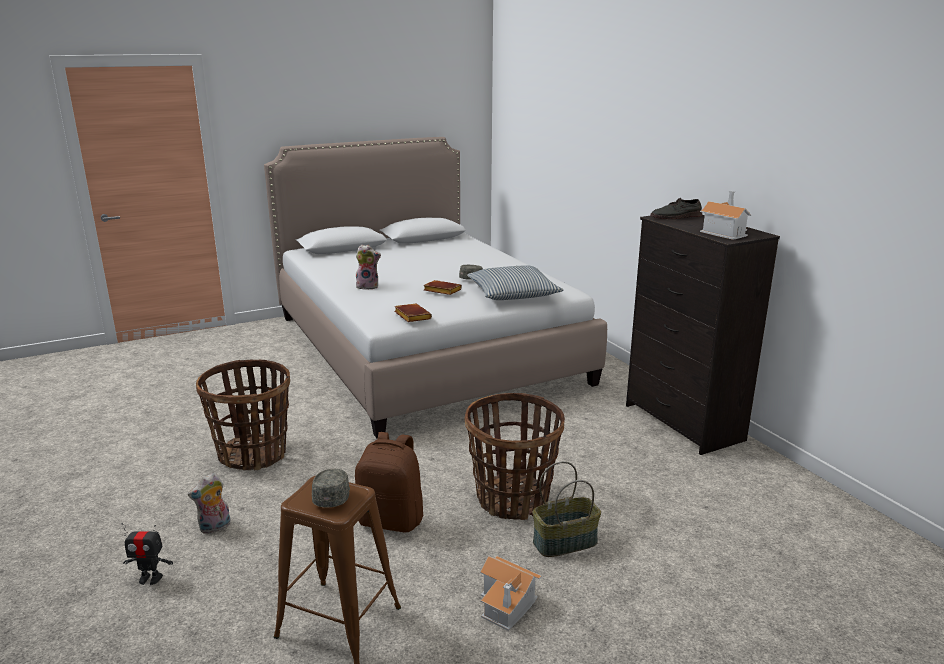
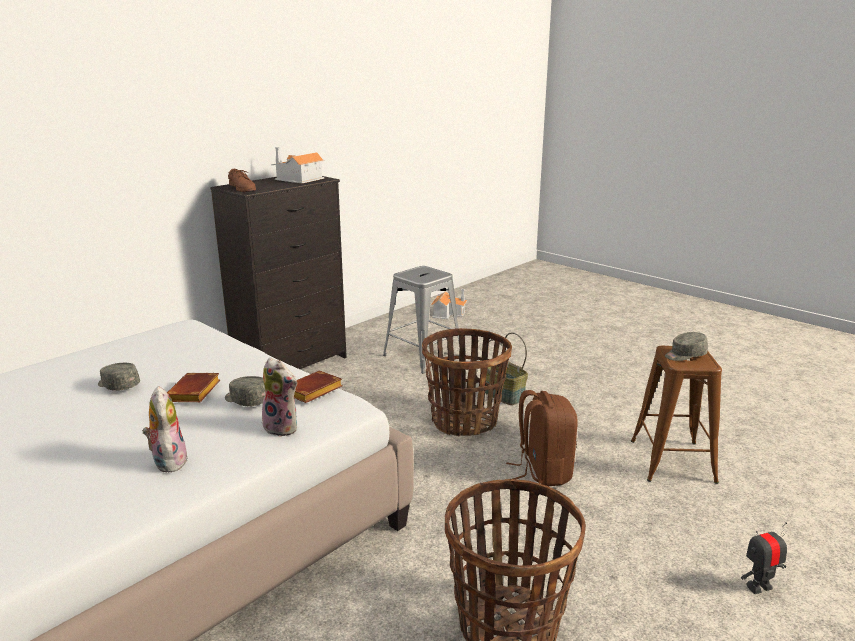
camera: 110 degrees left, 0 degrees up
(150, 578) = (759, 587): toy robot -> toy robot turned 90 degrees counterclockwise
(215, 528) = (658, 581): plush toy -> plush toy (283, 427)
(415, 300) = (246, 400): none -> grey cap
(507, 604) = (584, 404): toy house -> toy house (448, 313)
(513, 294) = (195, 351): pillow -> none
(676, 216) = (243, 188): grey shoe -> brown shoe
(698, 508) = (423, 356): none -> grey stool

